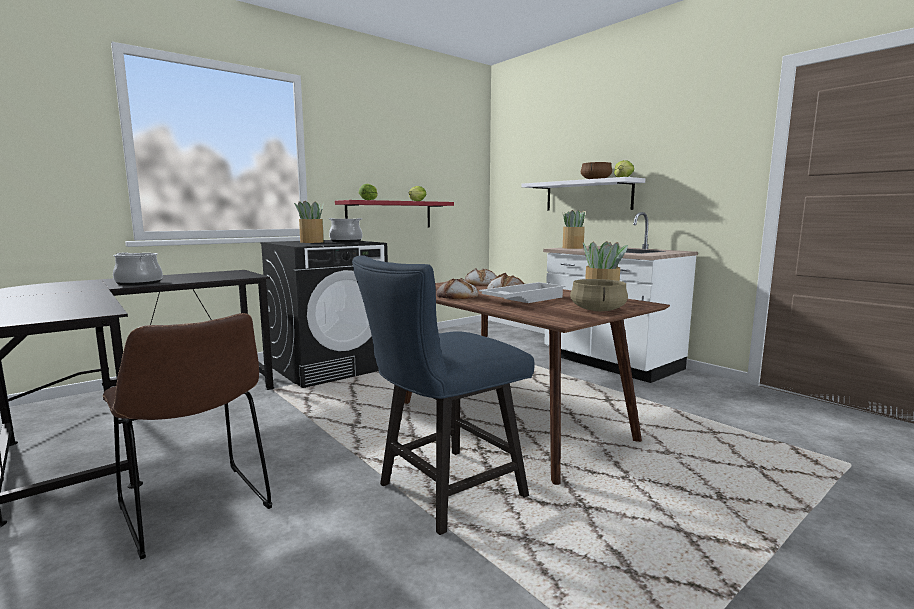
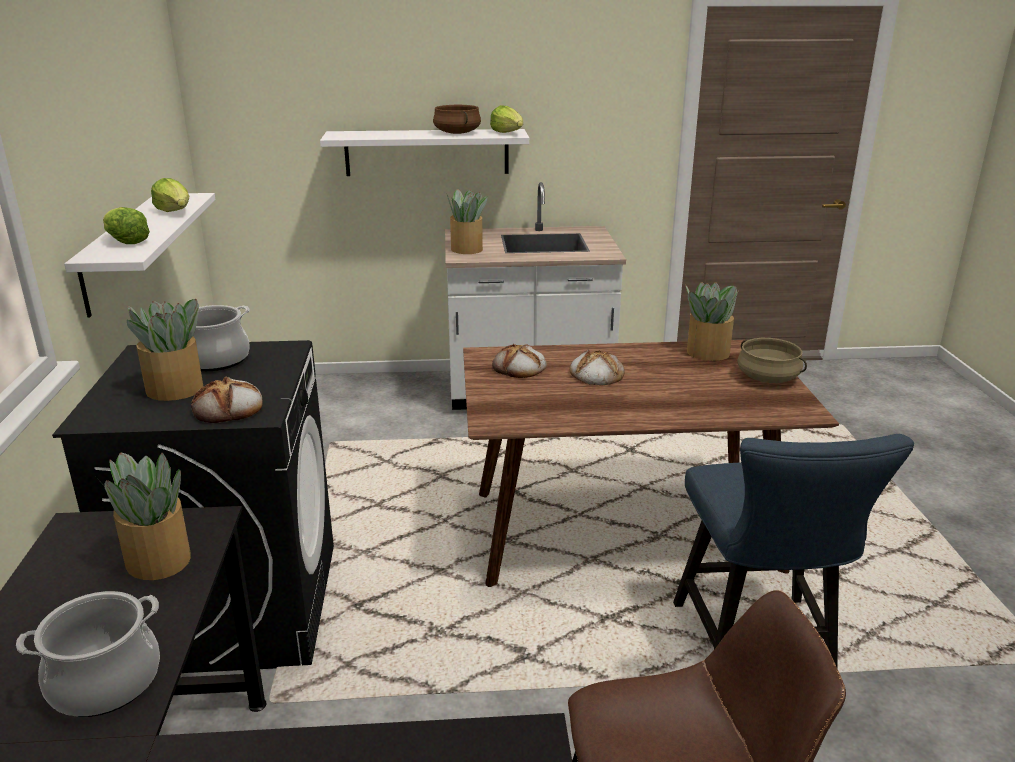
camera: 55 degrees left, 15 degrees up
(220, 277) = (158, 561): none -> potted plant
(389, 214) = (121, 252): red shelf -> white shelf
(457, 296) = (605, 413): bread -> bread (229, 408)
(522, 299) = (667, 386): white tray -> none

